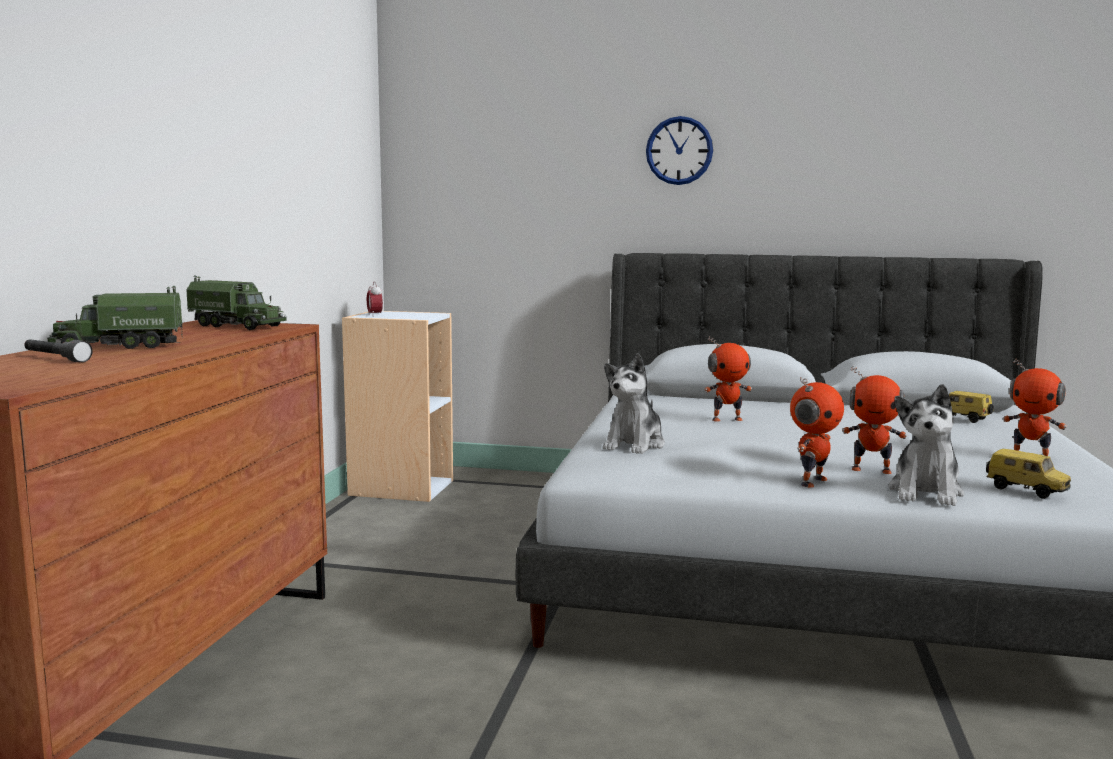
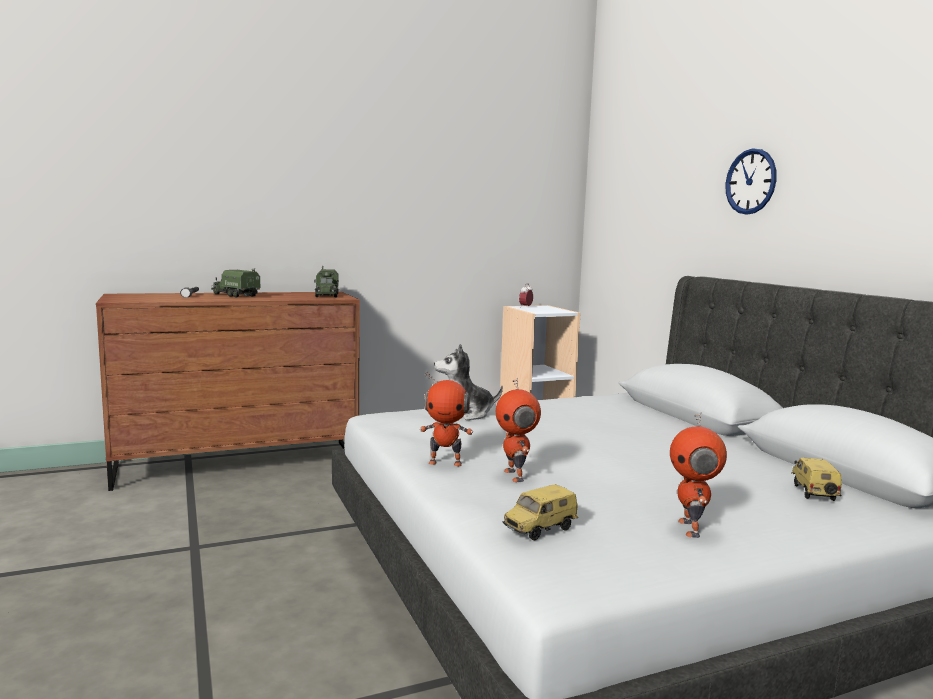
camera: 55 degrees right, 0 degrees up
(726, 419) = (591, 423): toy robot -> none
(926, 492) = (475, 497): plush toy -> none
(1027, 491) = (540, 530): toy car -> toy car turned 45 degrees clockwise

